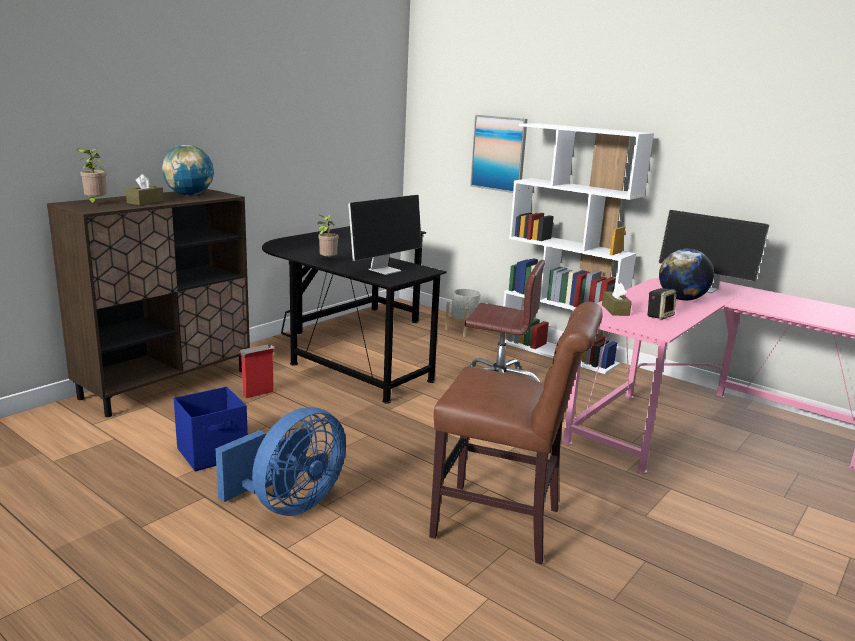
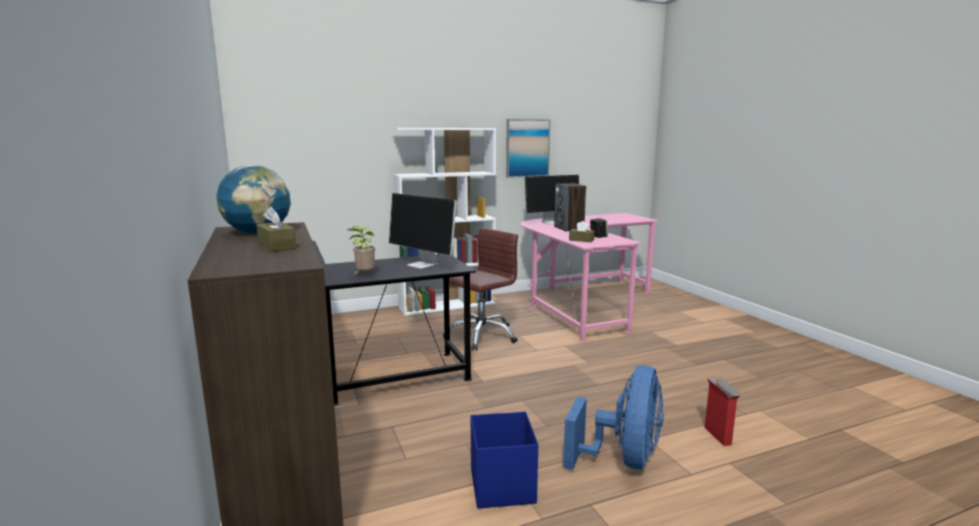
camera: 60 degrees left, 5 degrees down
(95, 203) = (244, 261): potted plant -> none
(257, 394) = (386, 436): cardboard box -> cardboard box (718, 436)
(289, 504) = (623, 460): blue fan -> blue fan turned 45 degrees clockwise
(385, 270) = (423, 265): monitor -> monitor turned 150 degrees clockwise
(464, 330) = (364, 320): grey planter -> none
(499, 153) = (352, 158): picture -> picture (527, 148)
(504, 525) = (678, 384): brown chair -> none
(682, 299) = (569, 228): globe -> speaker

